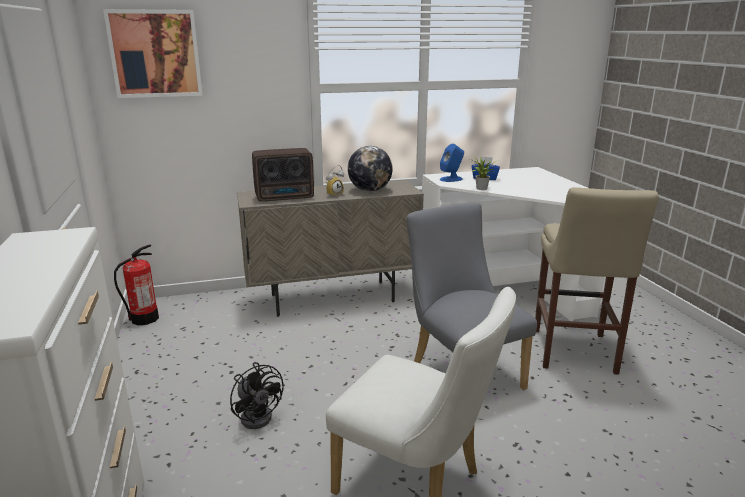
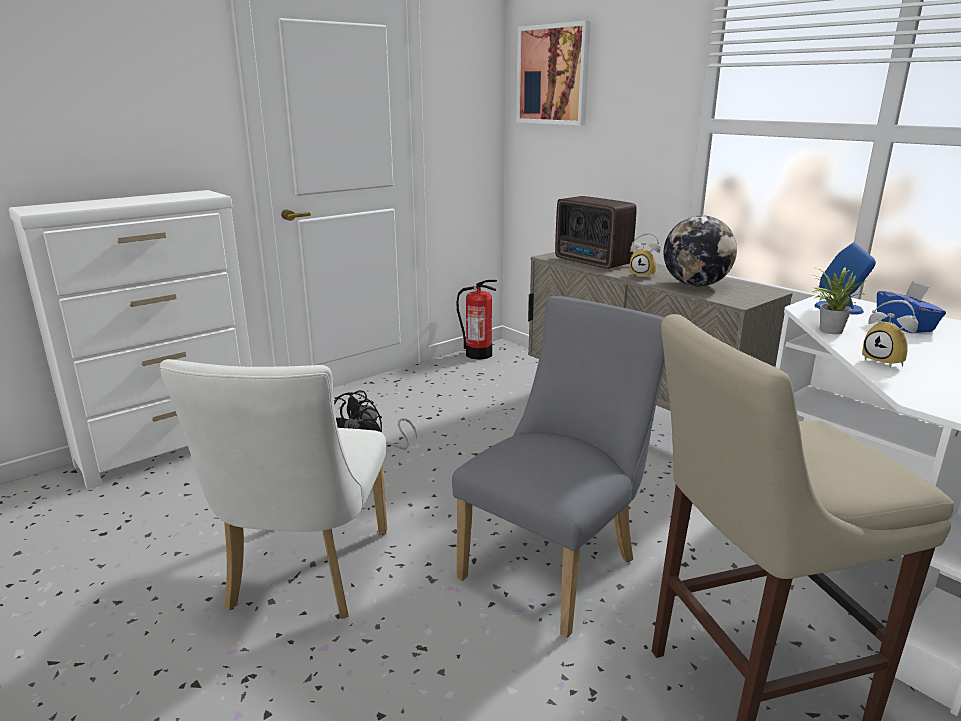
camera: 65 degrees right, 0 degrees up
(526, 192) = (886, 362): none -> alarm clock

